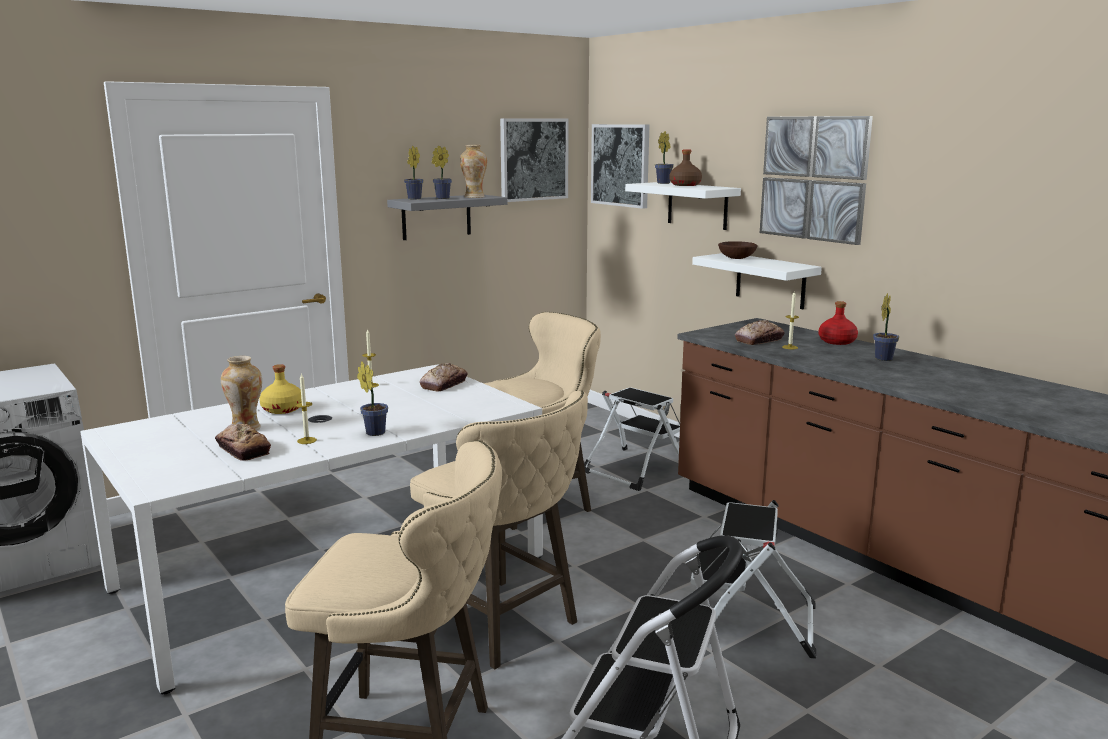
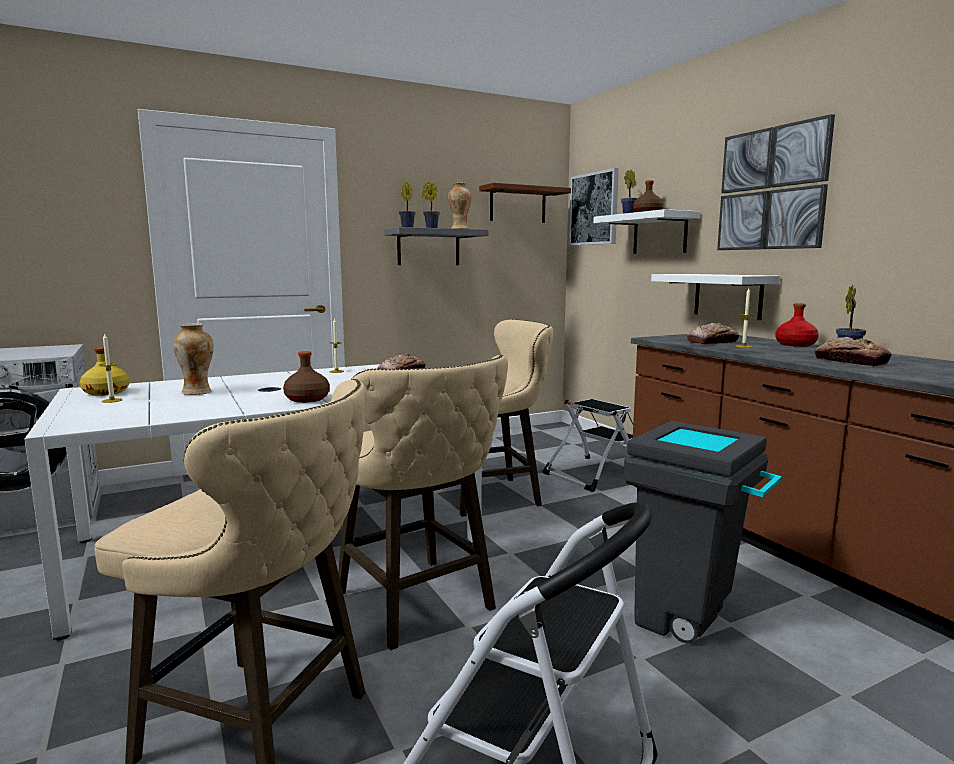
camera: 10 degrees right, 5 degrees down
(243, 449) = (176, 405): bread -> bread (850, 361)
(283, 409) = (244, 382): yellow bottle -> yellow bottle (106, 392)
(306, 440) = (240, 402): candle -> candle (112, 400)
(374, 432) = (307, 399): potted plant -> brown bottle
(533, 159) = (518, 205): picture -> brown shelf
(737, 258) = (694, 274): brown bowl -> none
(752, 619) = (690, 624): step ladder -> grey trash can

